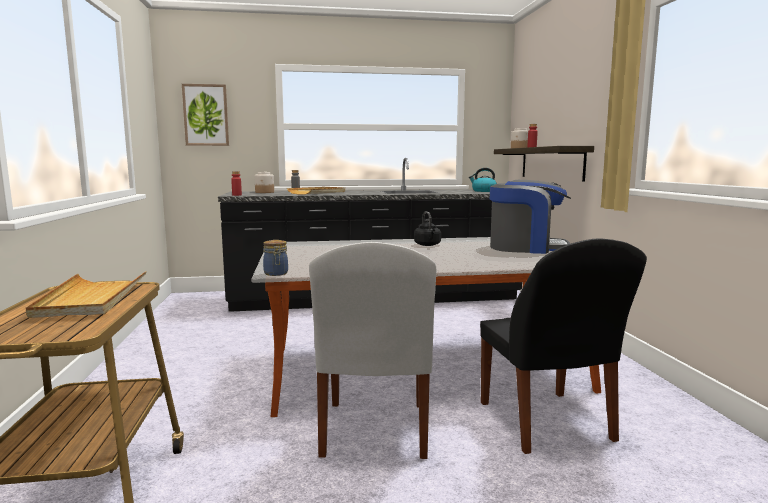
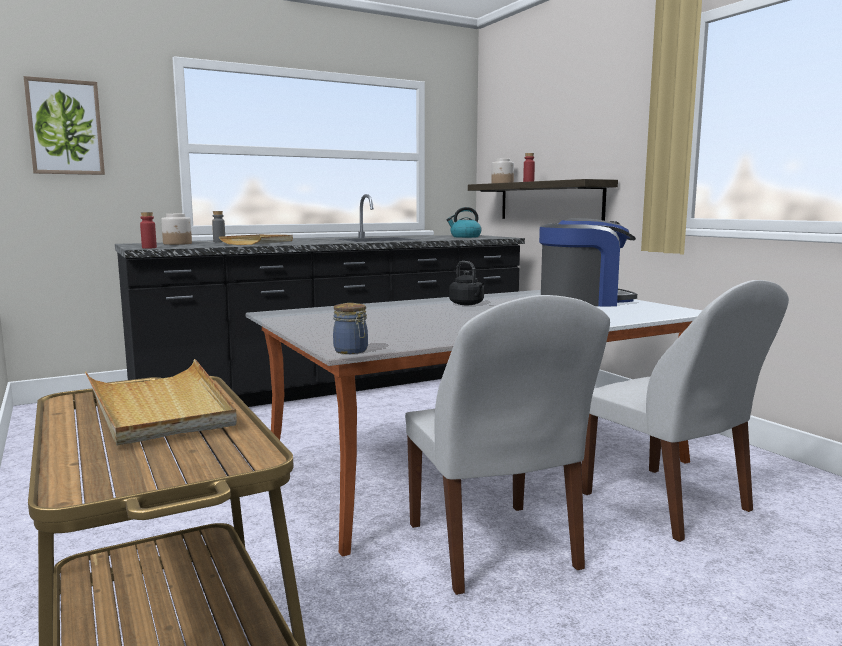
camera: 20 degrees left, 0 degrees up
(546, 423) = (668, 504): black chair -> white chair

